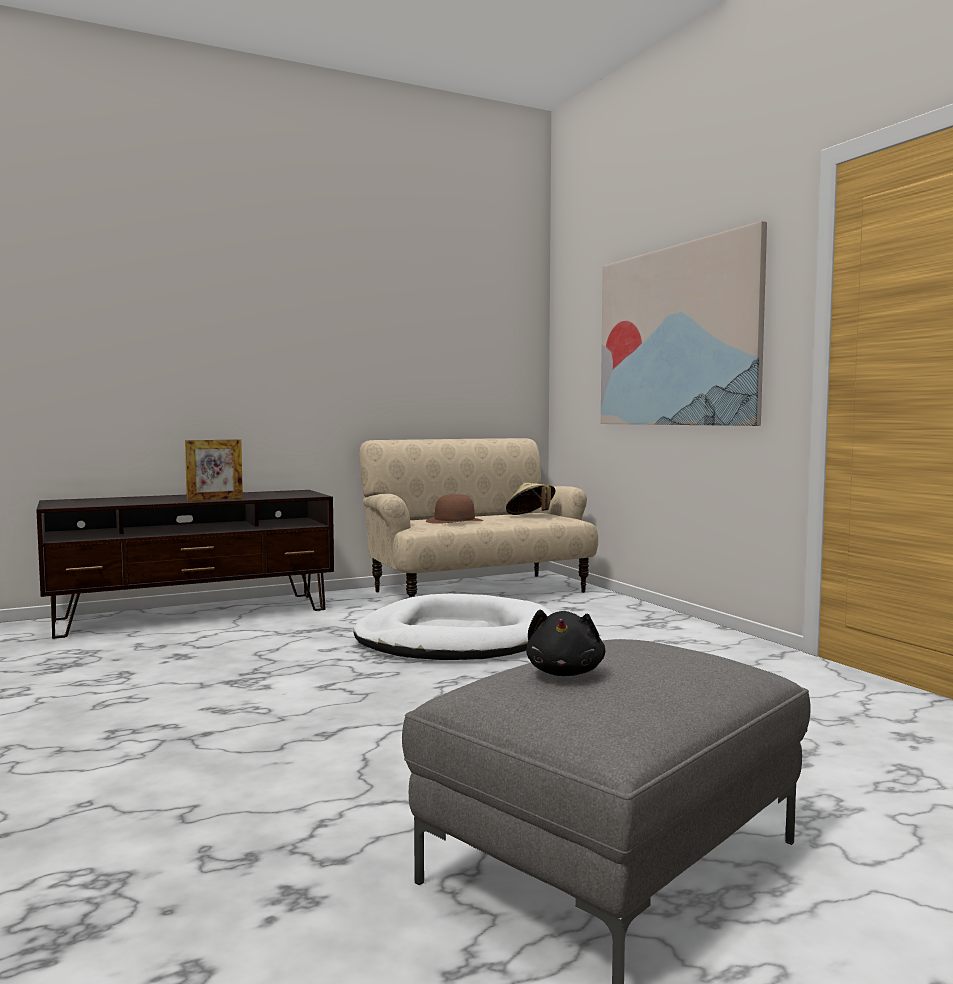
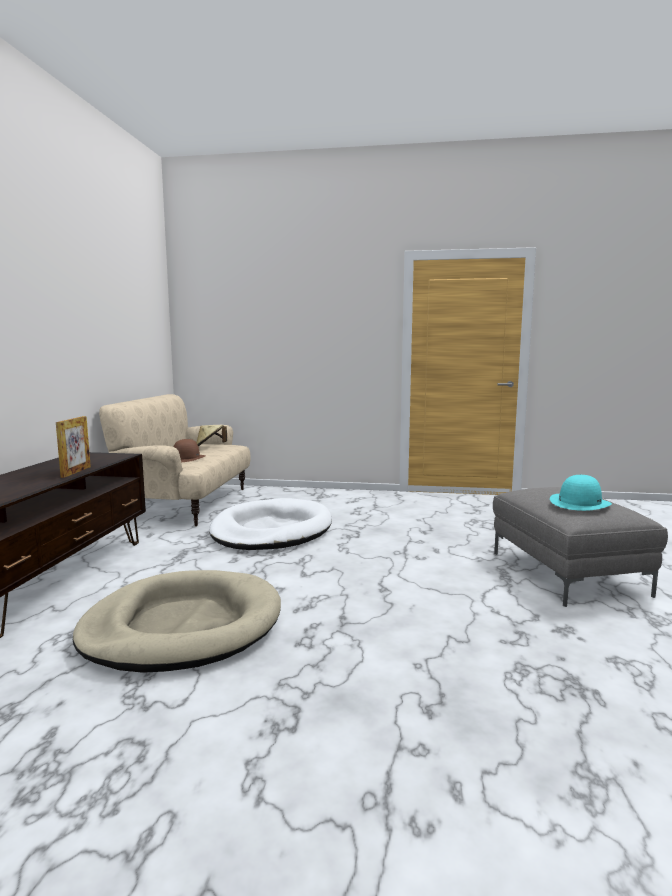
camera: 55 degrees left, 5 degrees up
(123, 678) = (182, 627): none -> beige dog bed
(565, 672) = (579, 502): black plush toy -> turquoise hat
(676, 336) = (303, 333): picture -> none

